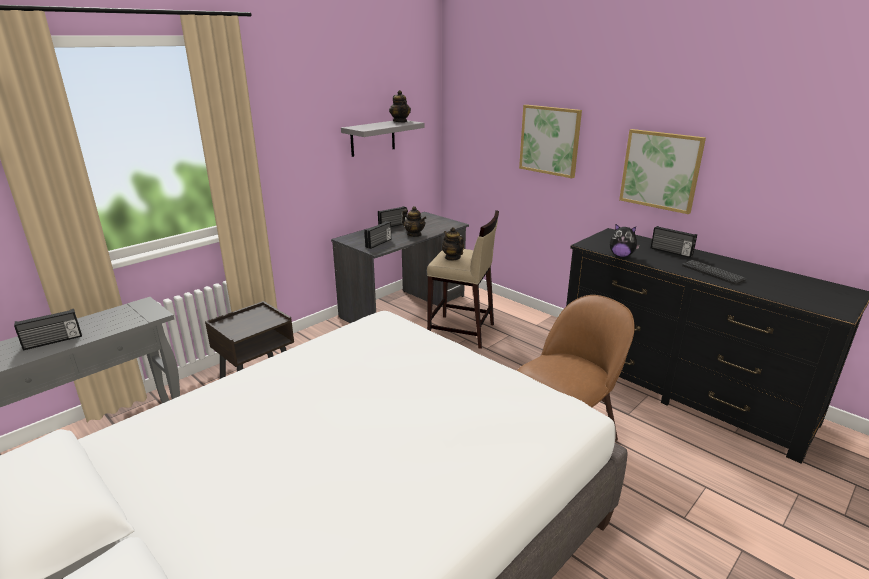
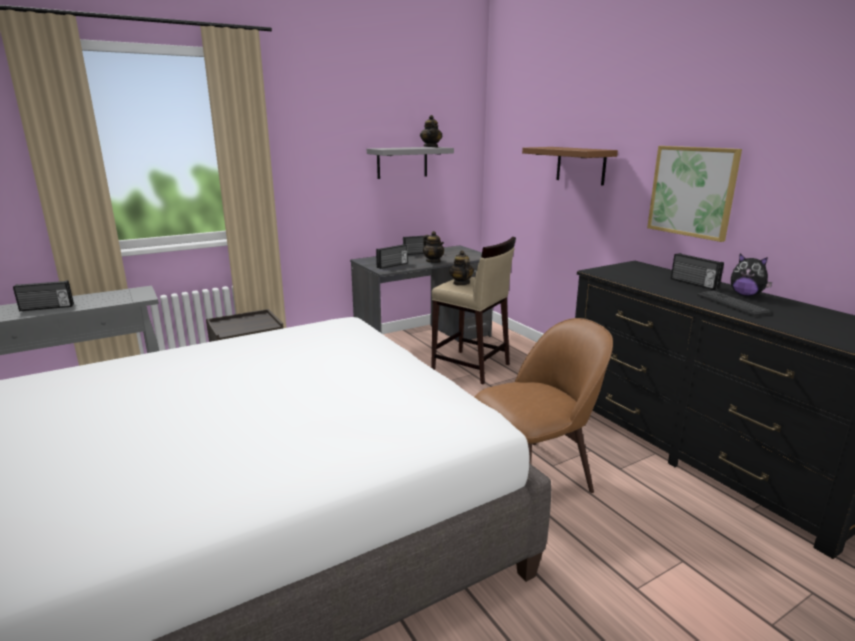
camera: 15 degrees right, 5 degrees down
(550, 140) = (580, 165): picture -> brown shelf
(621, 255) = (628, 282): plush toy -> plush toy (746, 295)

